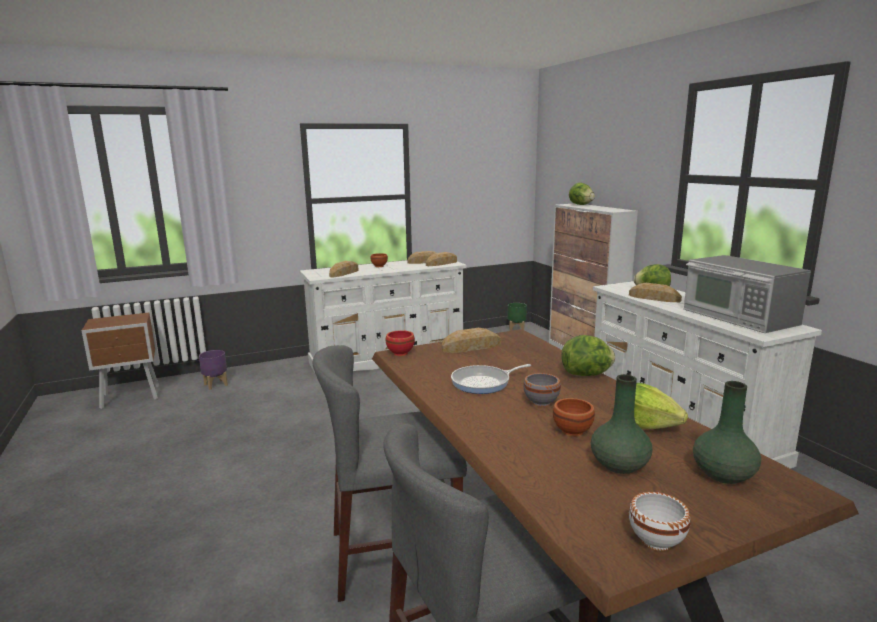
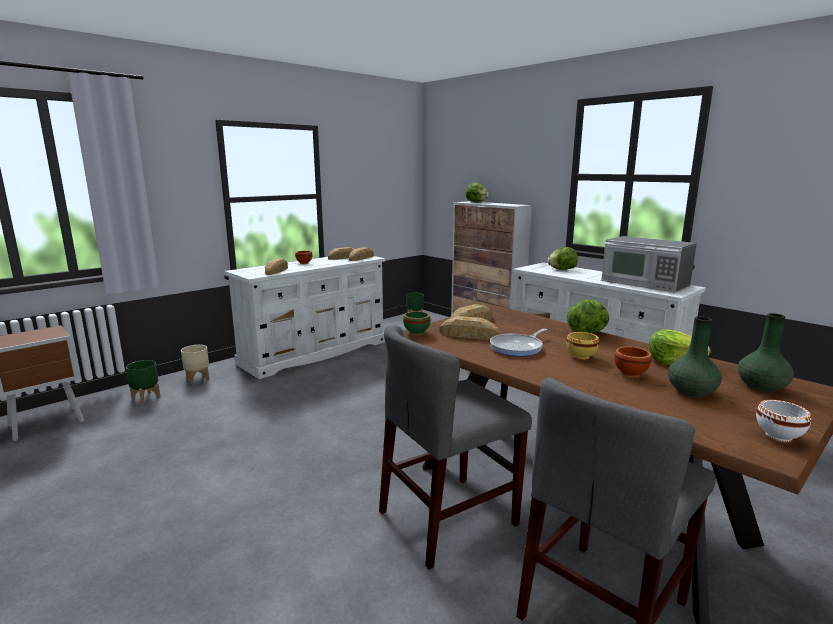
camera: 20 degrees left, 0 degrees up
(215, 385) = (145, 398): purple planter -> green planter
(267, 372) = (197, 379): none -> beige planter
(399, 353) = (415, 333): red bowl -> green bowl
(542, 403) = (582, 357): grey bowl -> yellow bowl
(654, 298) = (570, 274): bread -> bread (469, 335)

